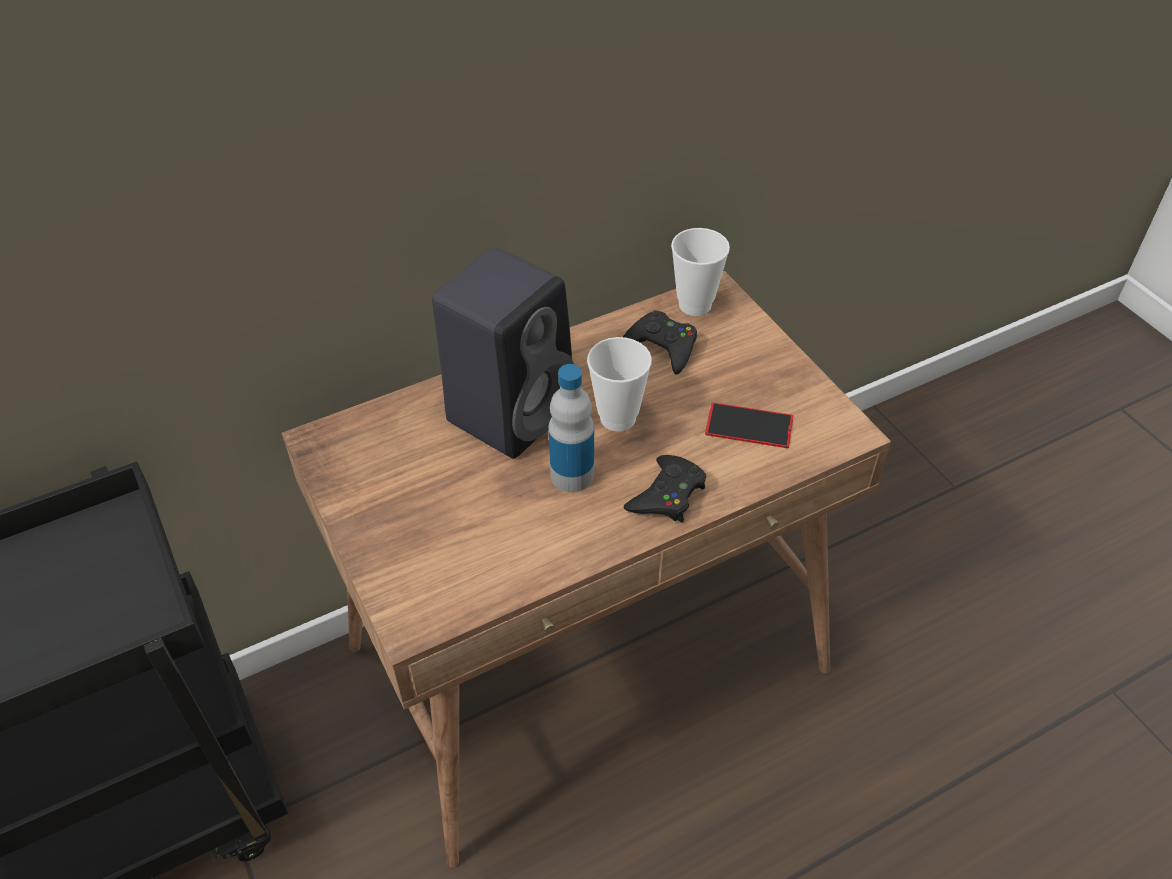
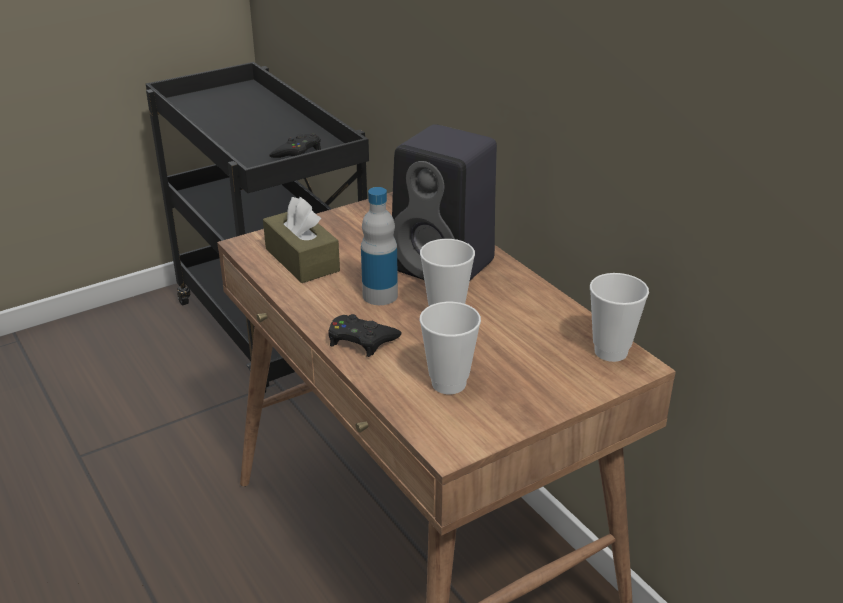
camera: 85 degrees right, 15 degrees down
(470, 555) = (302, 260): none -> brown tissue box
(662, 347) = (542, 334): black game controller -> black game controller (297, 152)
(749, 425) = (448, 383): phone -> cup

